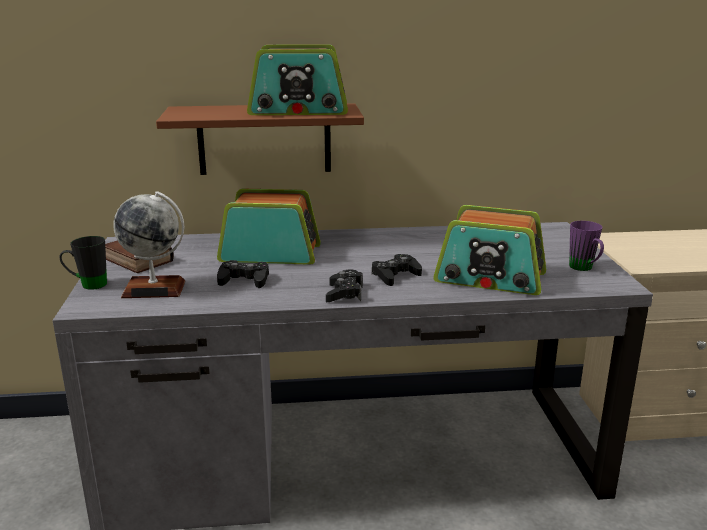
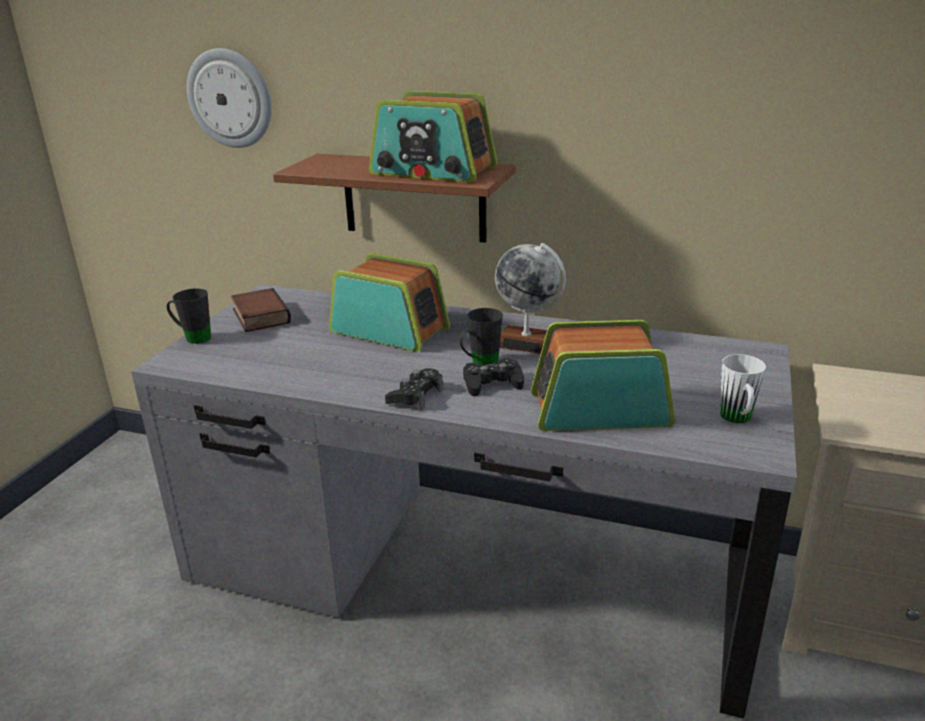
camera: 25 degrees right, 5 degrees up
(75, 60) = (230, 98): none -> wall clock
(154, 289) = (243, 353): globe -> globe (526, 342)
(244, 280) = (333, 359): black game controller -> none
(370, 264) = (479, 364): none -> black mug
(490, 278) = (599, 409): radio -> radio turned 135 degrees clockwise
(584, 269) = (737, 420): purple mug -> white mug

